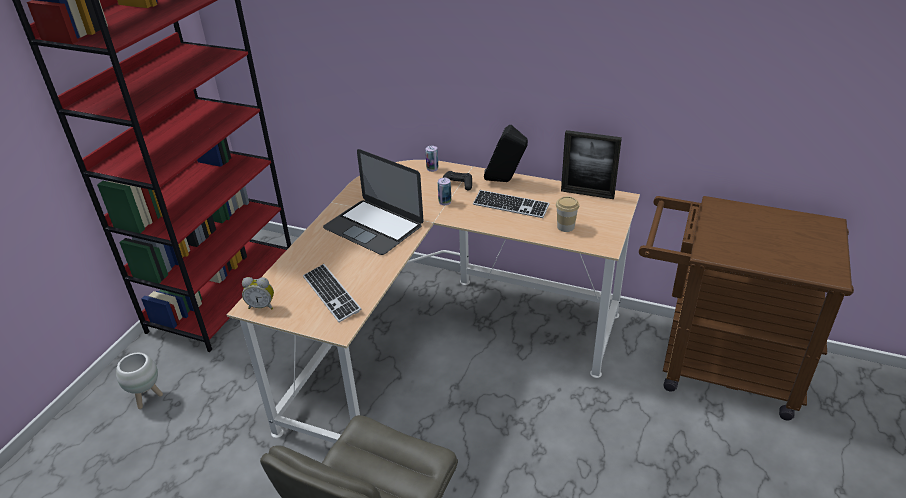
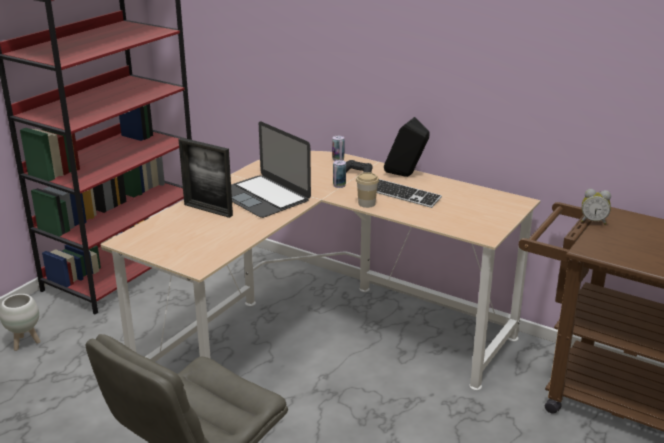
camera: 10 degrees right, 10 degrees down
(262, 306) = (134, 242): alarm clock -> alarm clock (593, 221)
(331, 294) = (201, 241): keyboard -> none
(565, 227) = (451, 217): cup -> cup (366, 203)
(587, 193) = (485, 194): picture frame -> picture frame (208, 210)

